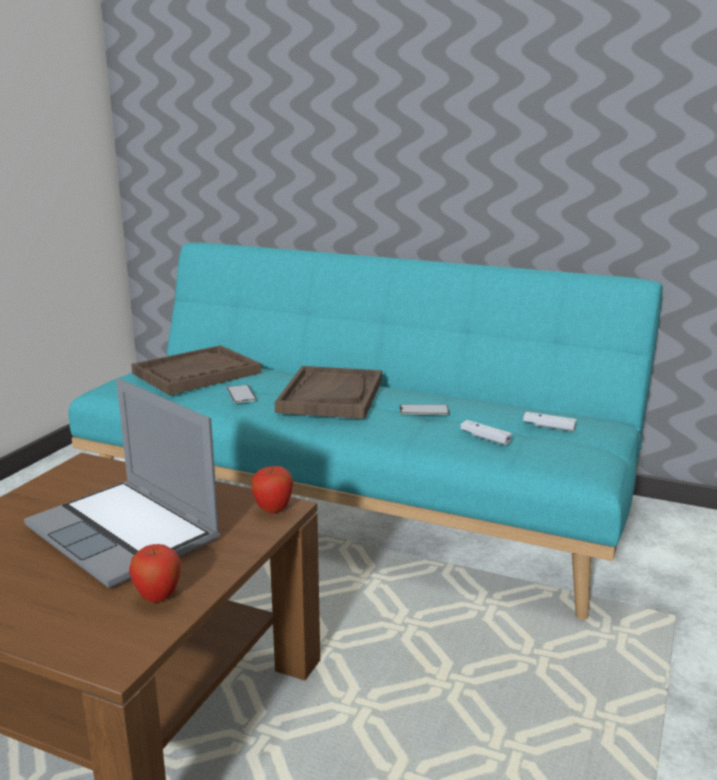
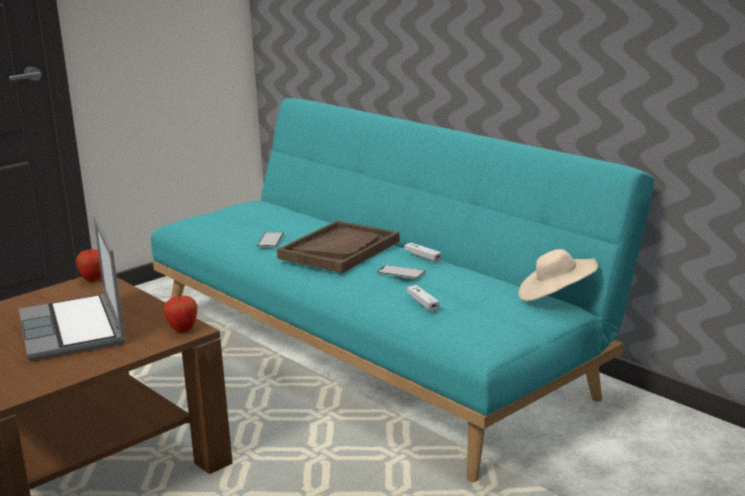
camera: 25 degrees right, 0 degrees up
(158, 597) = (52, 371): apple -> apple (93, 280)
(196, 373) = (255, 218): brown tray -> none
(549, 427) = (494, 301): white game controller -> white game controller (422, 257)
(593, 413) = (555, 296): none -> beige hat

